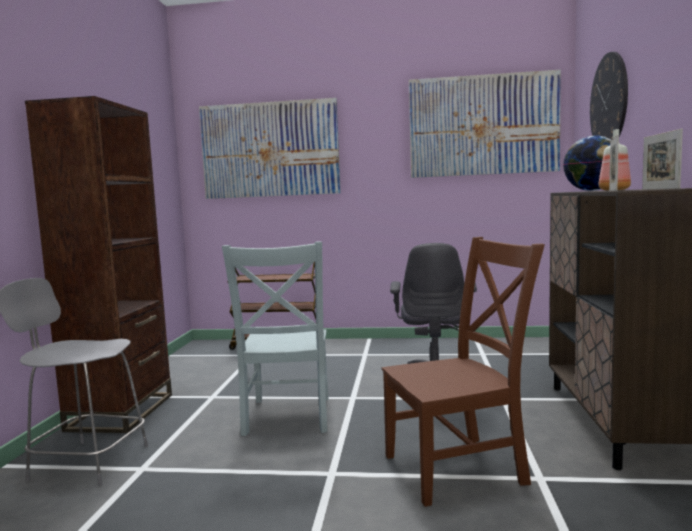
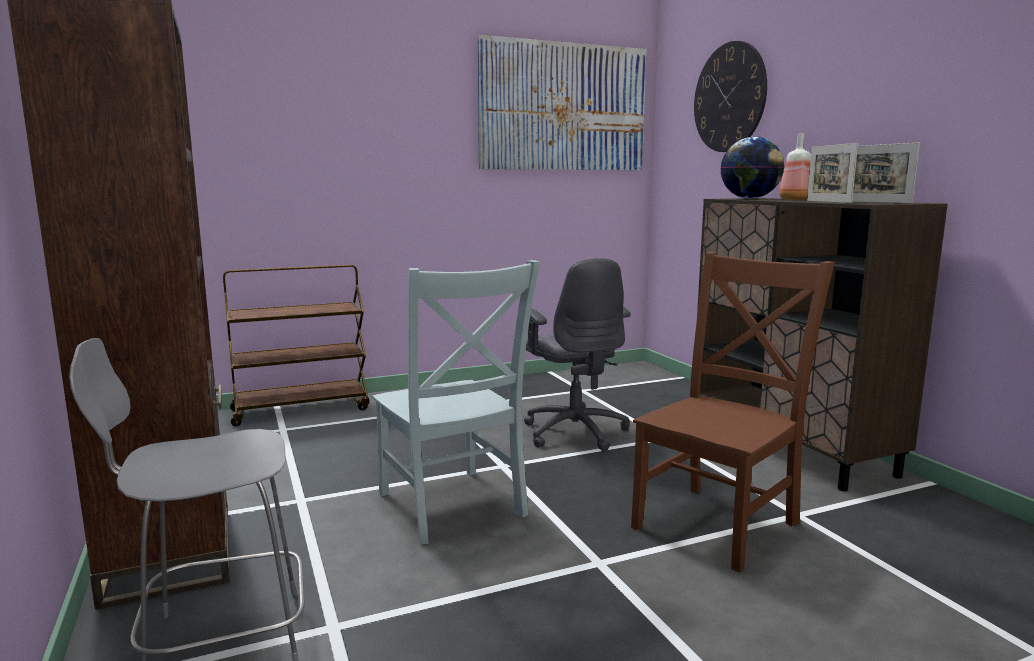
camera: 30 degrees left, 5 degrees up
(270, 150) = (275, 114): picture -> none

